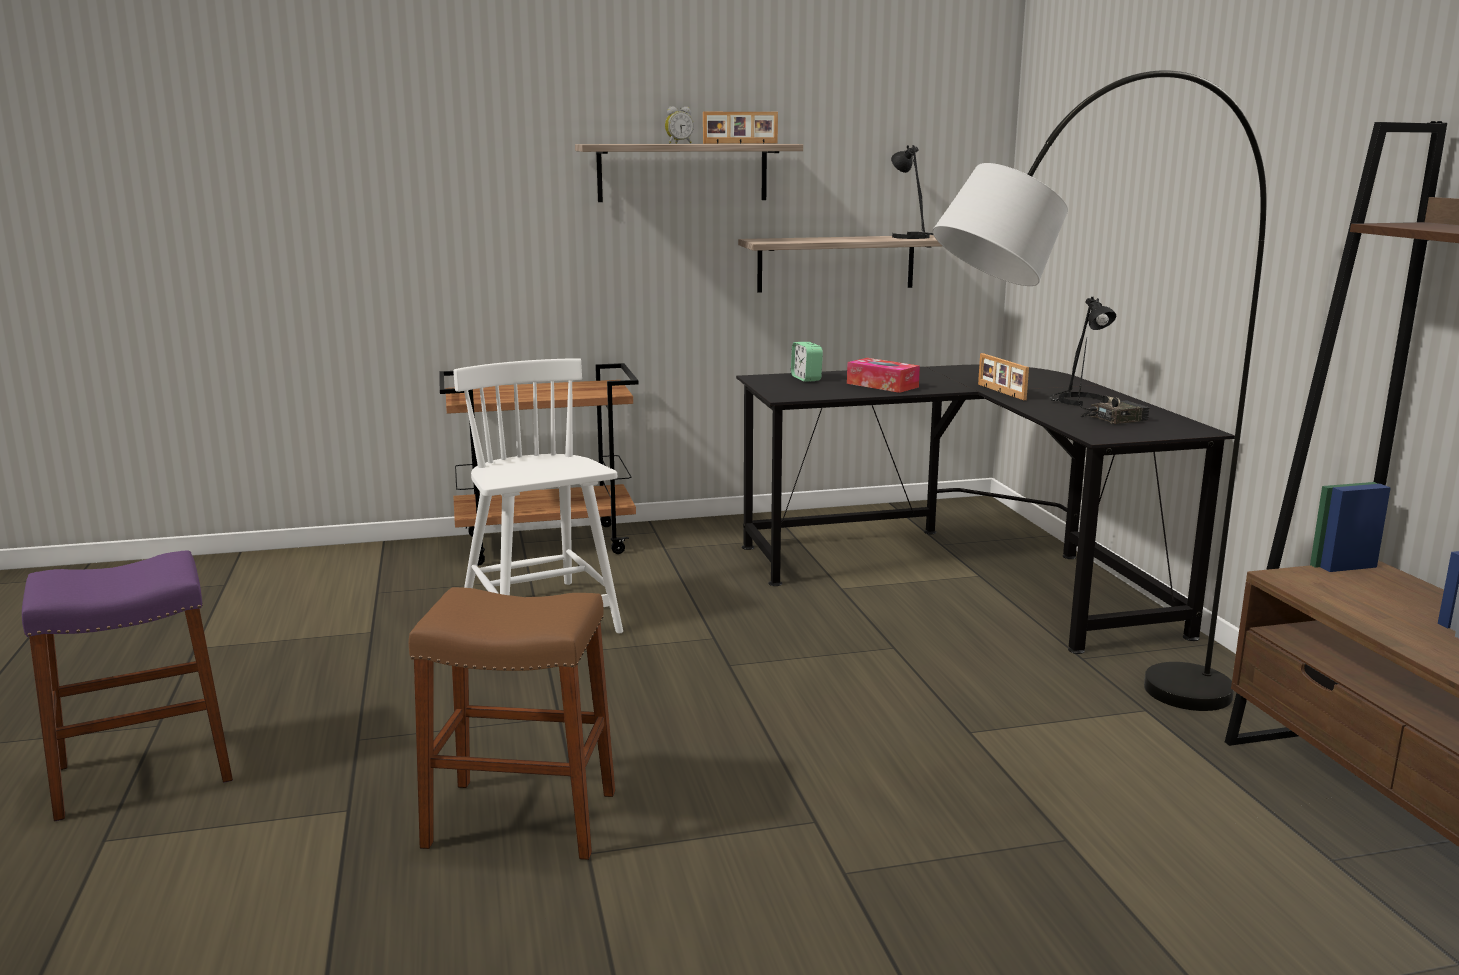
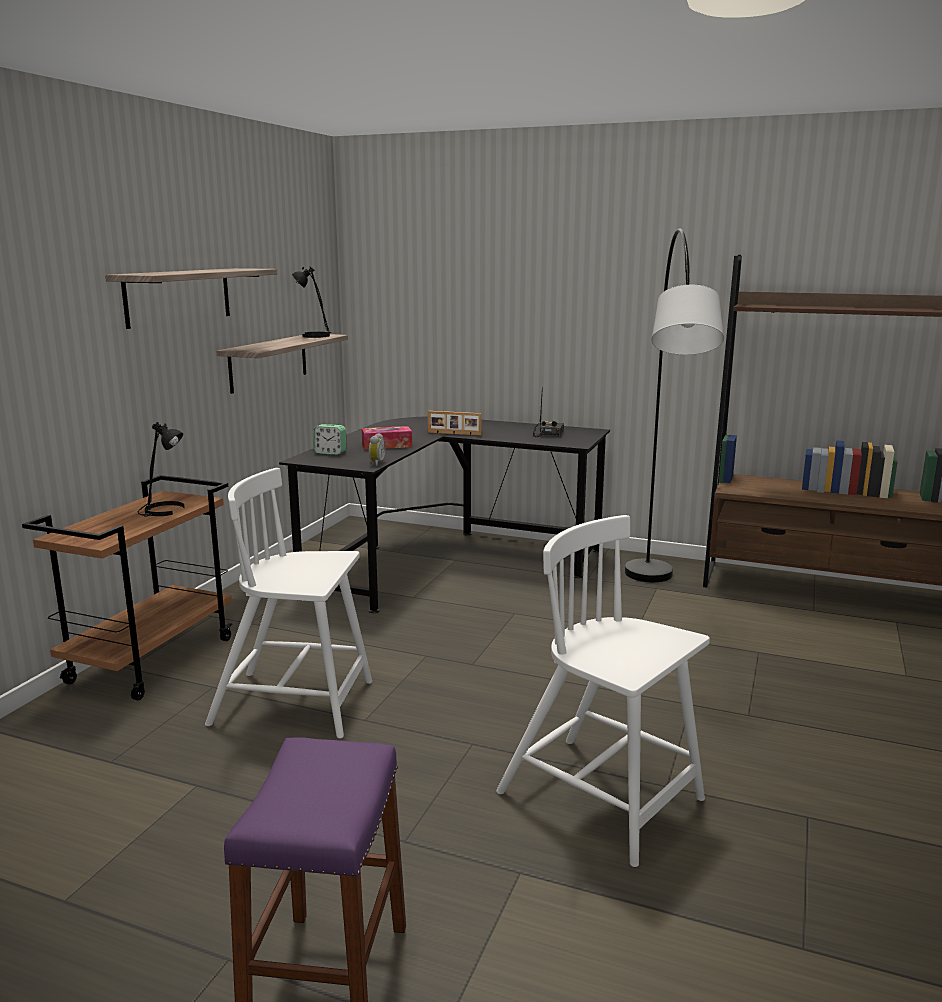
camera: 55 degrees left, 0 degrees up
(521, 819) = (603, 798): brown stool -> white chair
(678, 143) = (183, 271): alarm clock -> alarm clock (376, 463)
(740, 143) = (232, 269): picture frame -> none
(1078, 401) = (503, 429): black table lamp -> black table lamp (163, 511)

